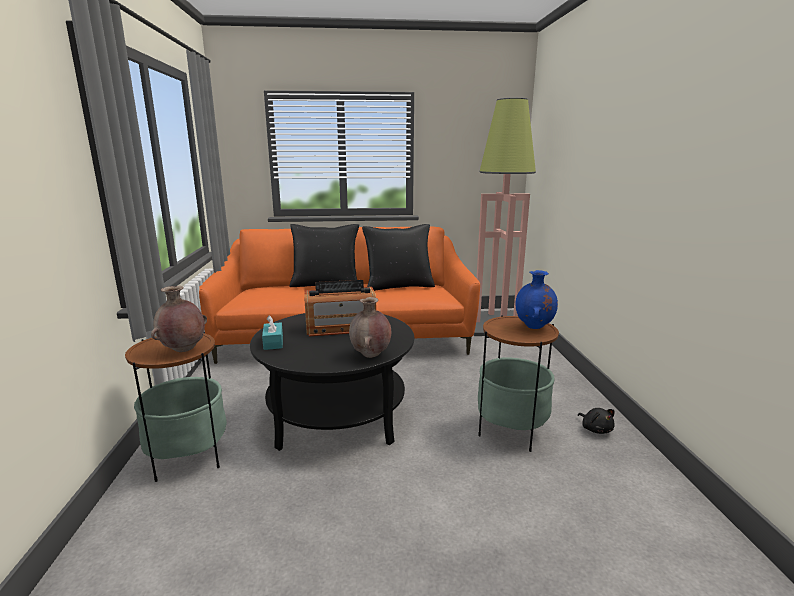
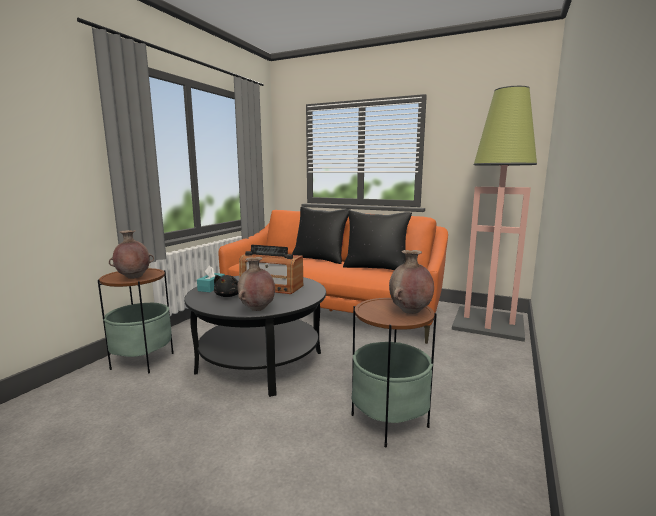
camera: 30 degrees right, 5 degrees down
(534, 327) = (410, 311): blue vase -> brown vase
(595, 429) = (487, 453): black plush toy -> black plush toy (229, 295)

